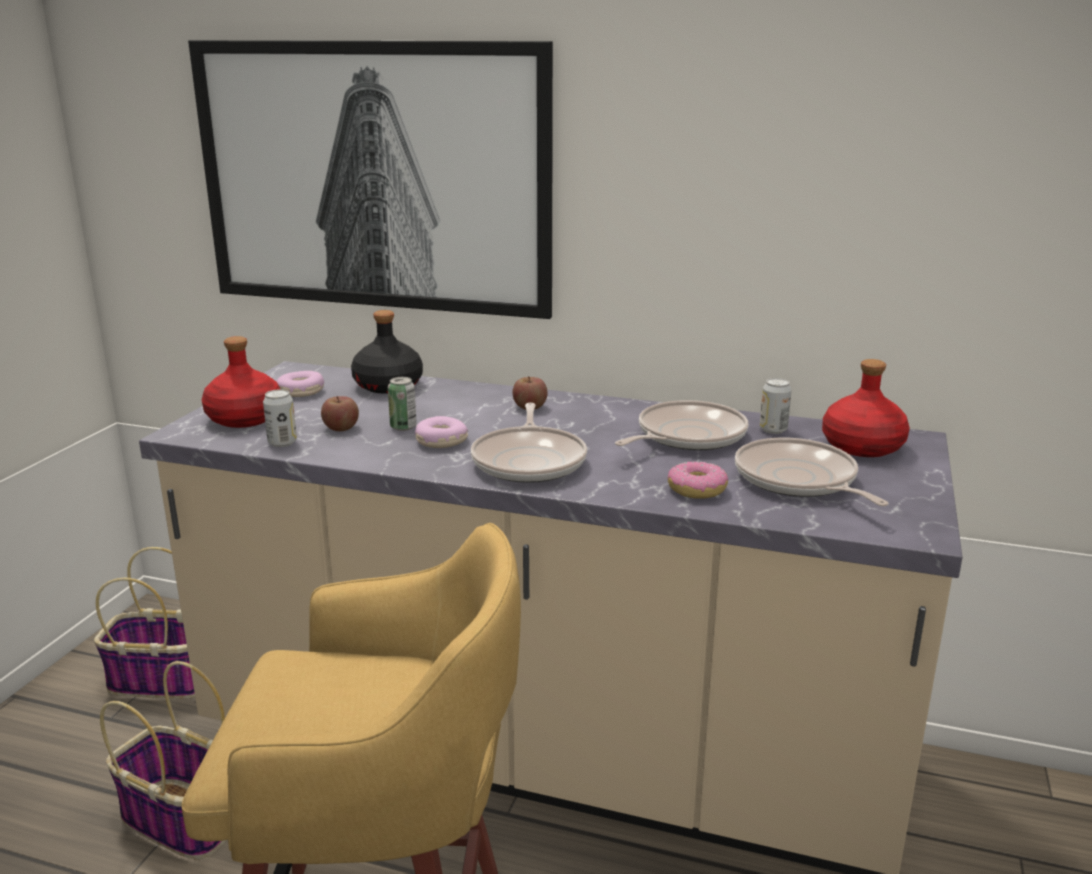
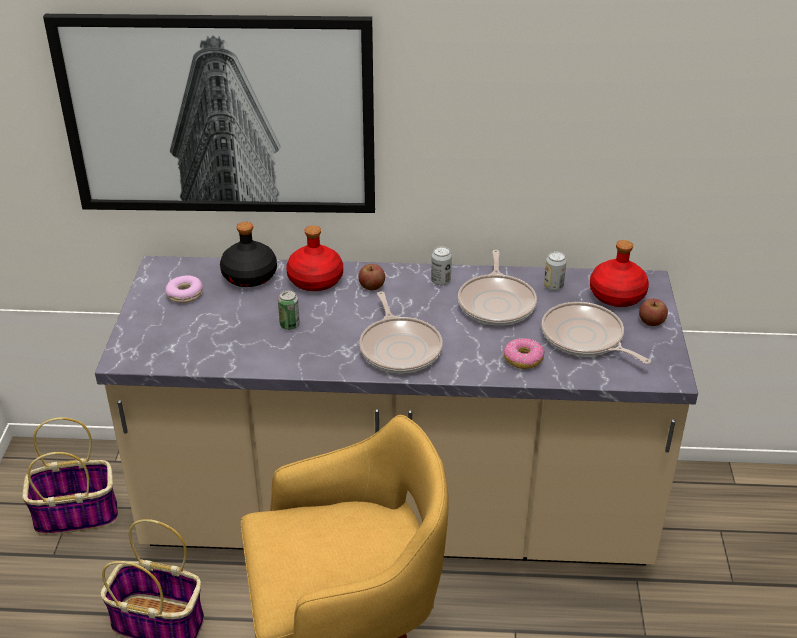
camera: 15 degrees left, 15 degrees up
(245, 418) = (162, 334): red bottle -> red bottle (316, 280)
(282, 443) = (209, 358): can -> can (440, 281)
(341, 428) = (243, 333): apple -> apple (651, 321)
(440, 441) = (326, 337): donut -> none
(686, 436) = (497, 303): frying pan -> frying pan turned 150 degrees clockwise

